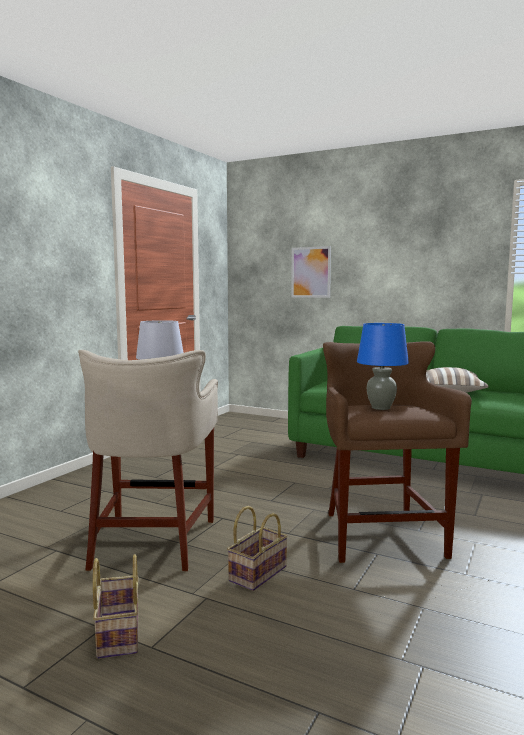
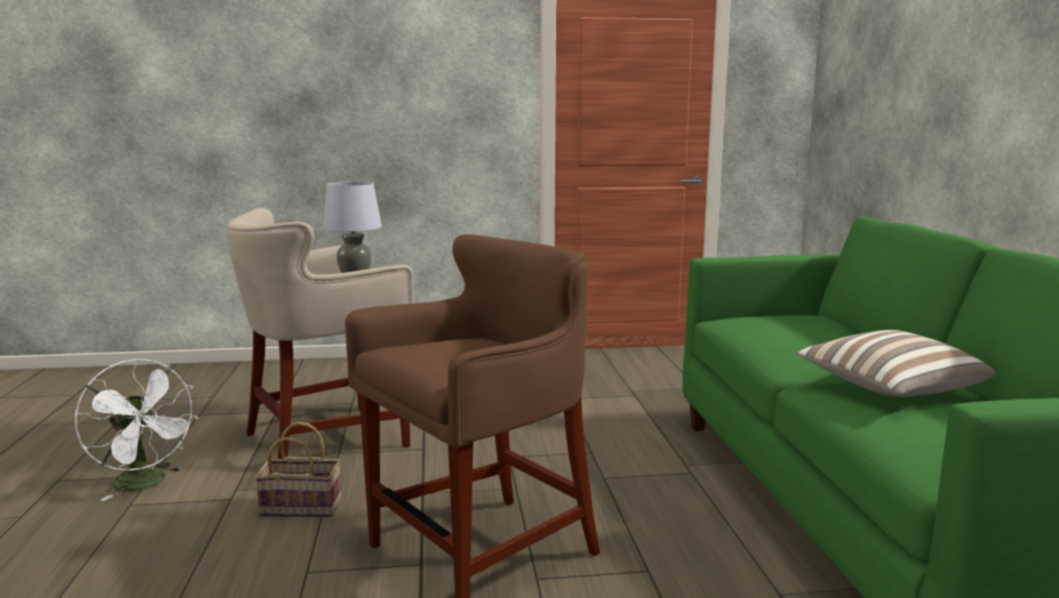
camera: 55 degrees right, 5 degrees up
(117, 633) = (146, 484): basket -> white fan
(311, 272) = (900, 108): picture -> none
(381, 408) = (441, 348): blue table lamp -> none

